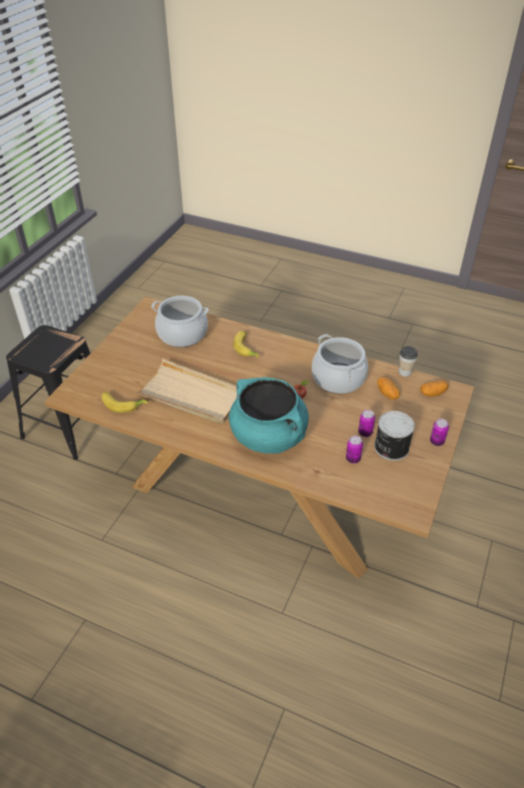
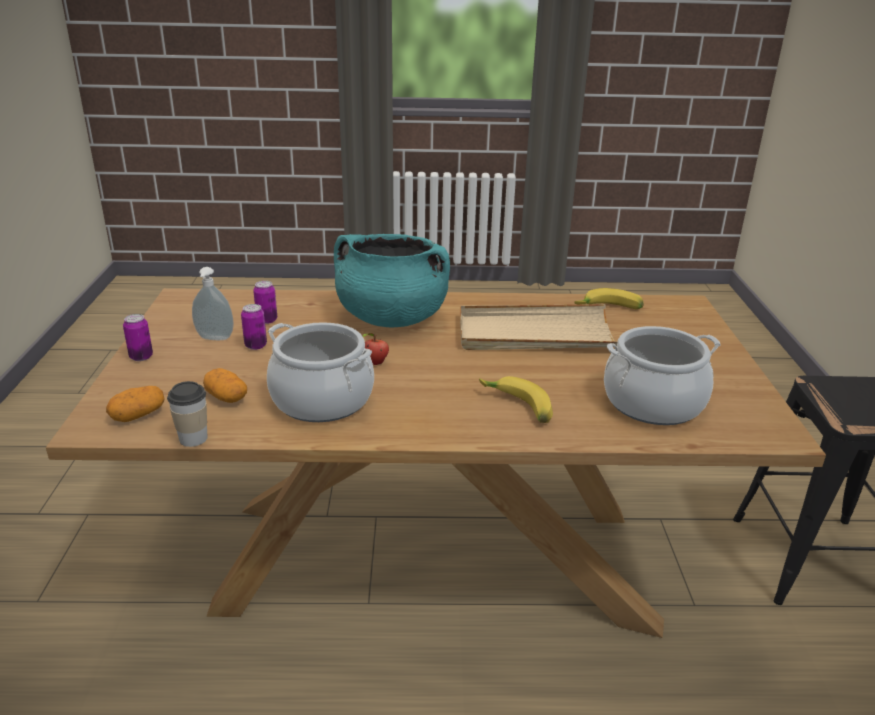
camera: 155 degrees right, 15 degrees down
(390, 447) = (214, 339): can -> soap dispenser

